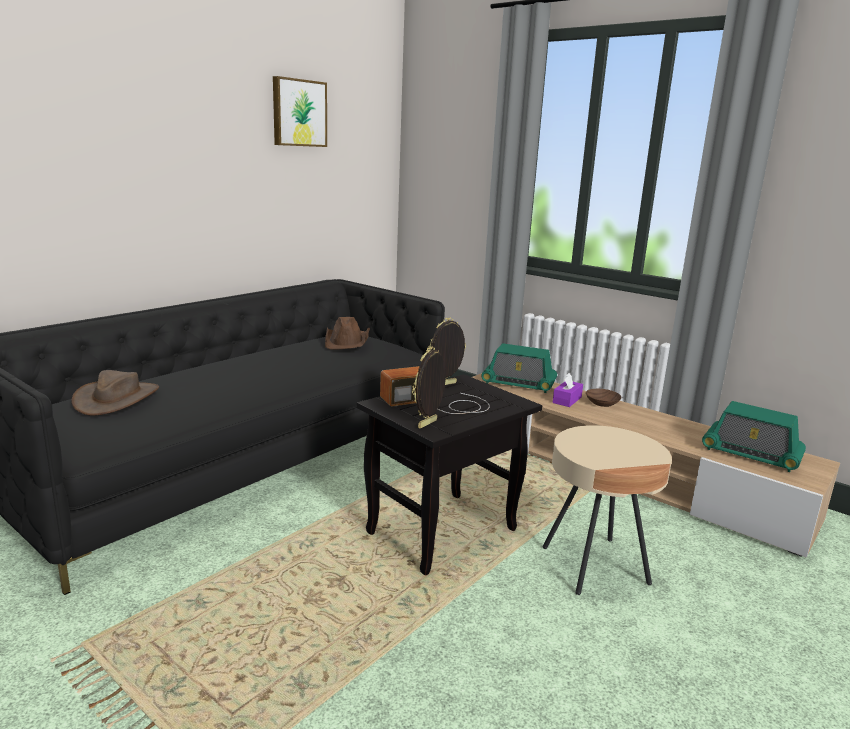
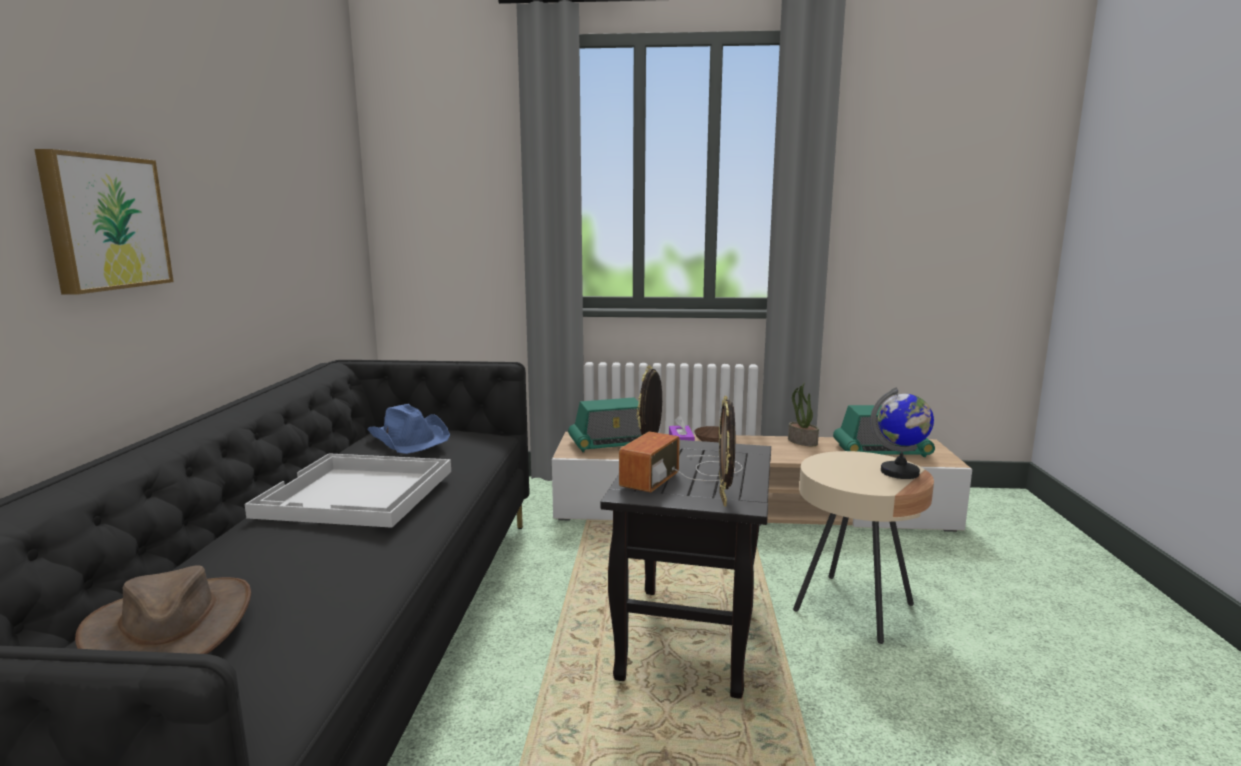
camera: 35 degrees left, 5 degrees down
(272, 364) = (358, 493): none -> white tray
(298, 113) = (262, 120): picture -> picture (104, 222)
(347, 341) = (409, 439): brown hat -> blue hat
(640, 458) = (900, 472): none -> globe
(684, 425) = (801, 441): none -> potted plant

